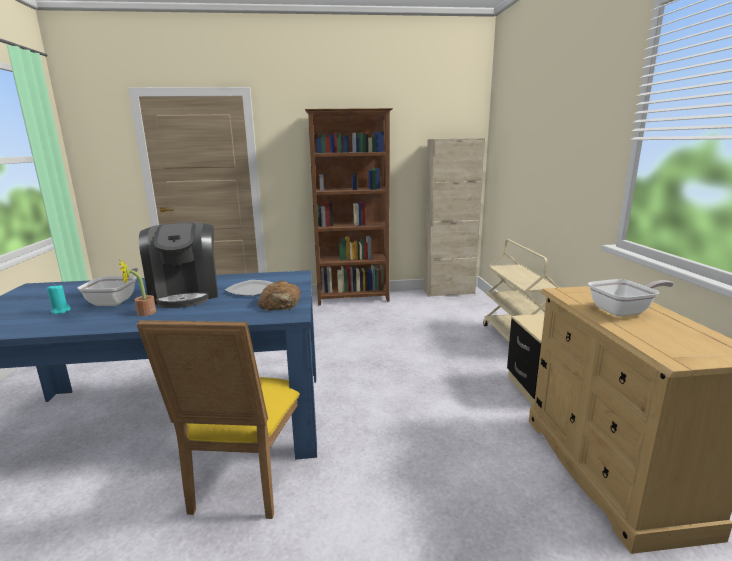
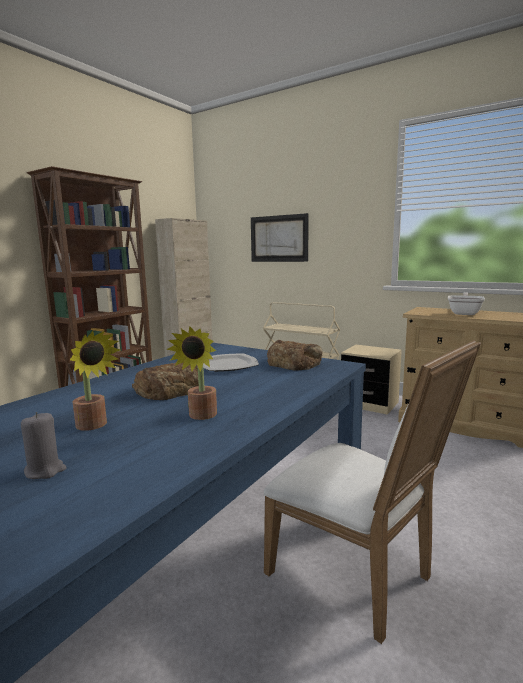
camera: 50 degrees left, 5 degrees down
(61, 311) = (45, 470): turquoise candle -> grey candle
(116, 300) = (94, 426): frying pan -> potted plant
(186, 294) = (171, 389): coffee machine -> bread
(245, 482) = (357, 576): yellow chair -> white chair
(534, 164) = (278, 238): none -> picture

